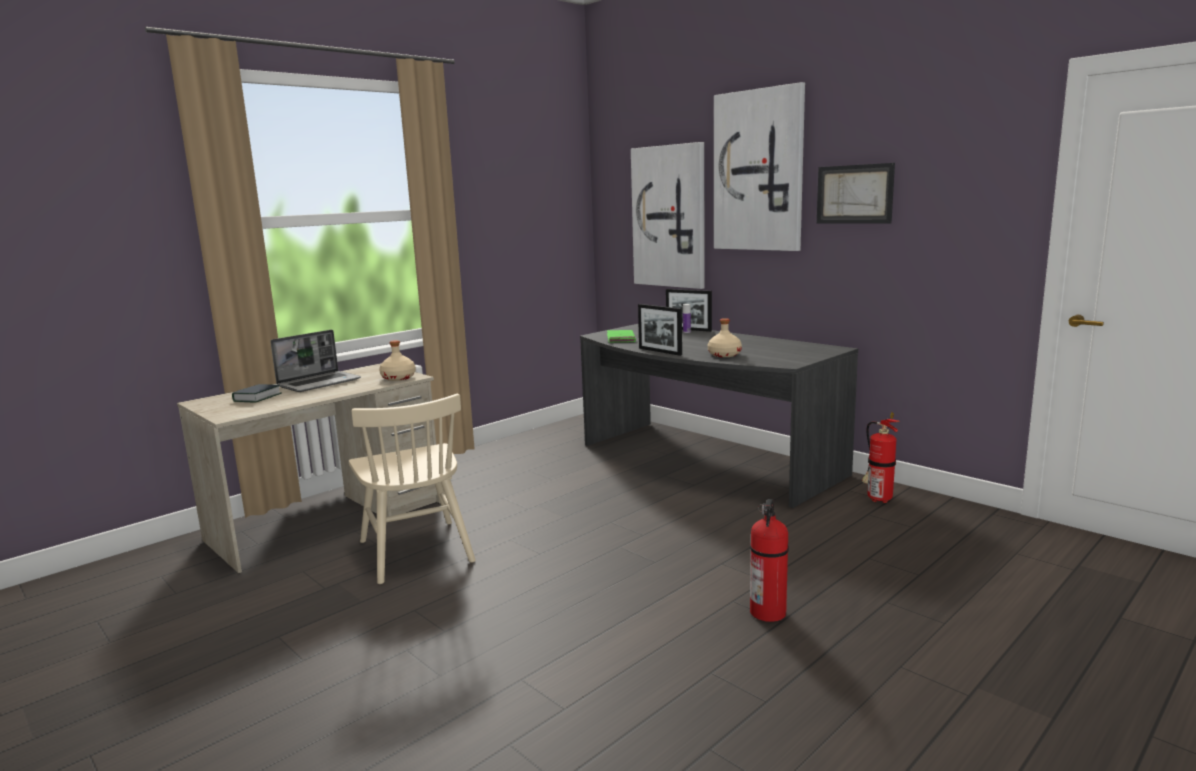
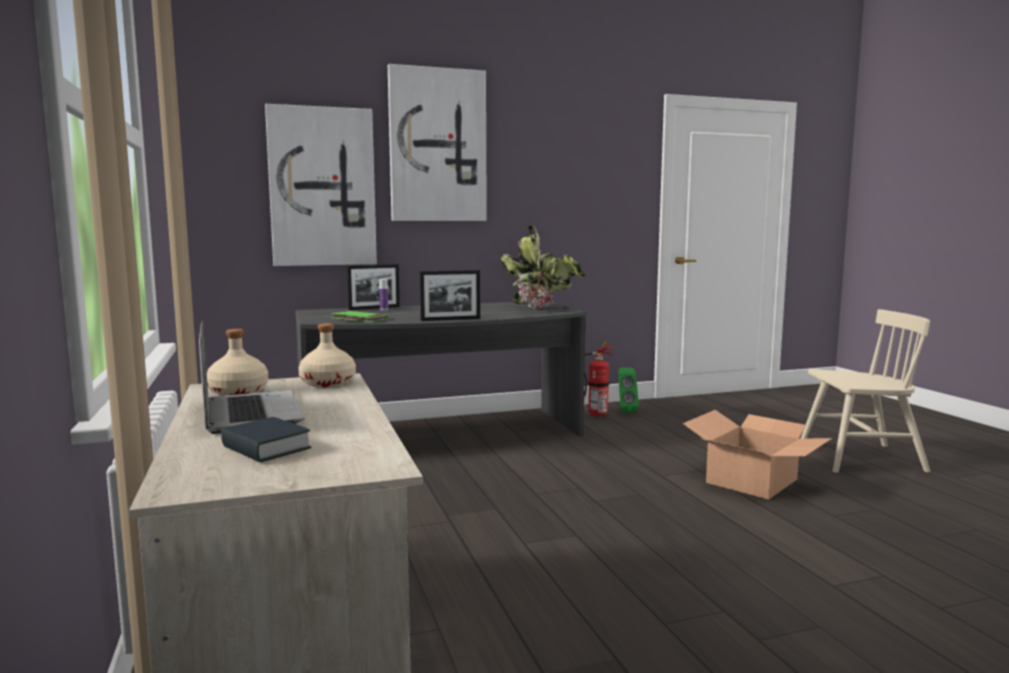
camera: 65 degrees left, 5 degrees down
(416, 551) = (495, 602): beige chair -> beige chair (860, 458)
(724, 355) = (503, 313): beige bottle -> beige bottle (237, 392)
(768, 613) = (753, 481): fire extinguisher -> cardboard box
(788, 357) = (545, 308): none -> potted plant
(854, 194) = (531, 172): picture -> none
(924, 509) = (625, 411): none -> green speaker

